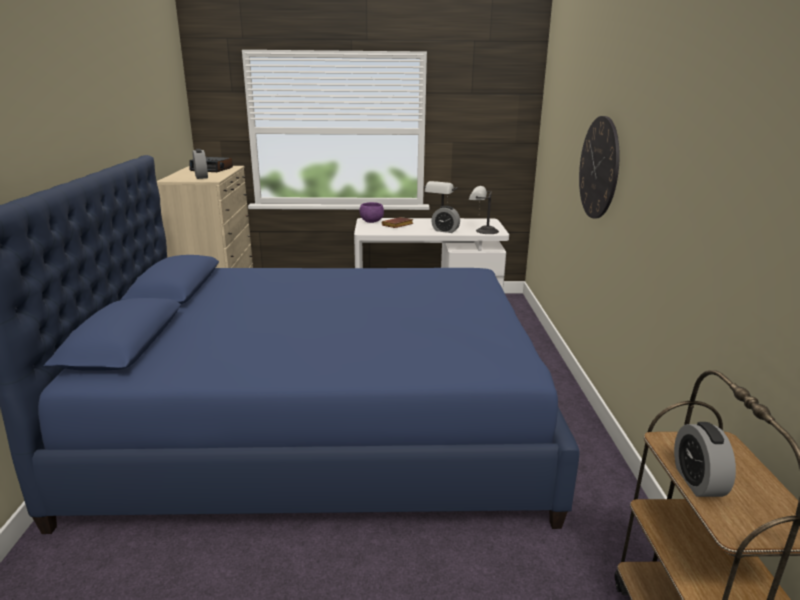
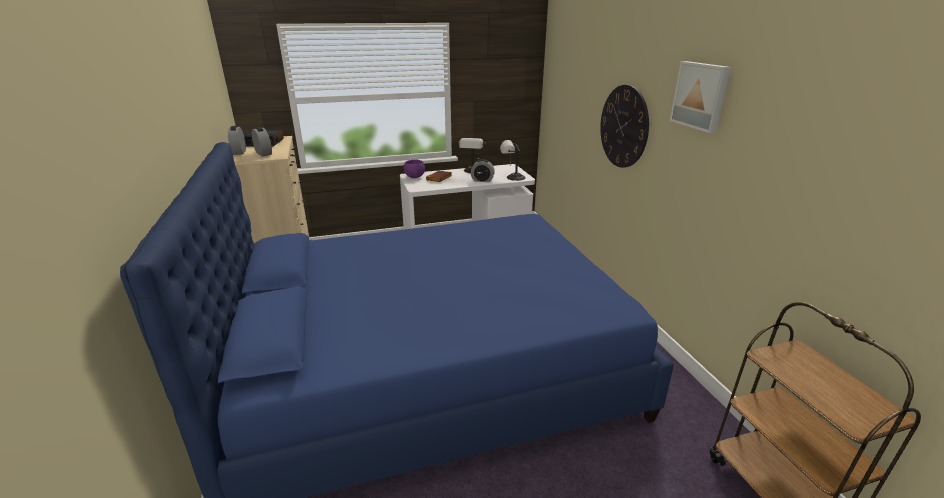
camera: 15 degrees left, 5 degrees up
(662, 120) = (701, 96): none -> picture
(697, 481) = (806, 387): alarm clock -> alarm clock (239, 152)

